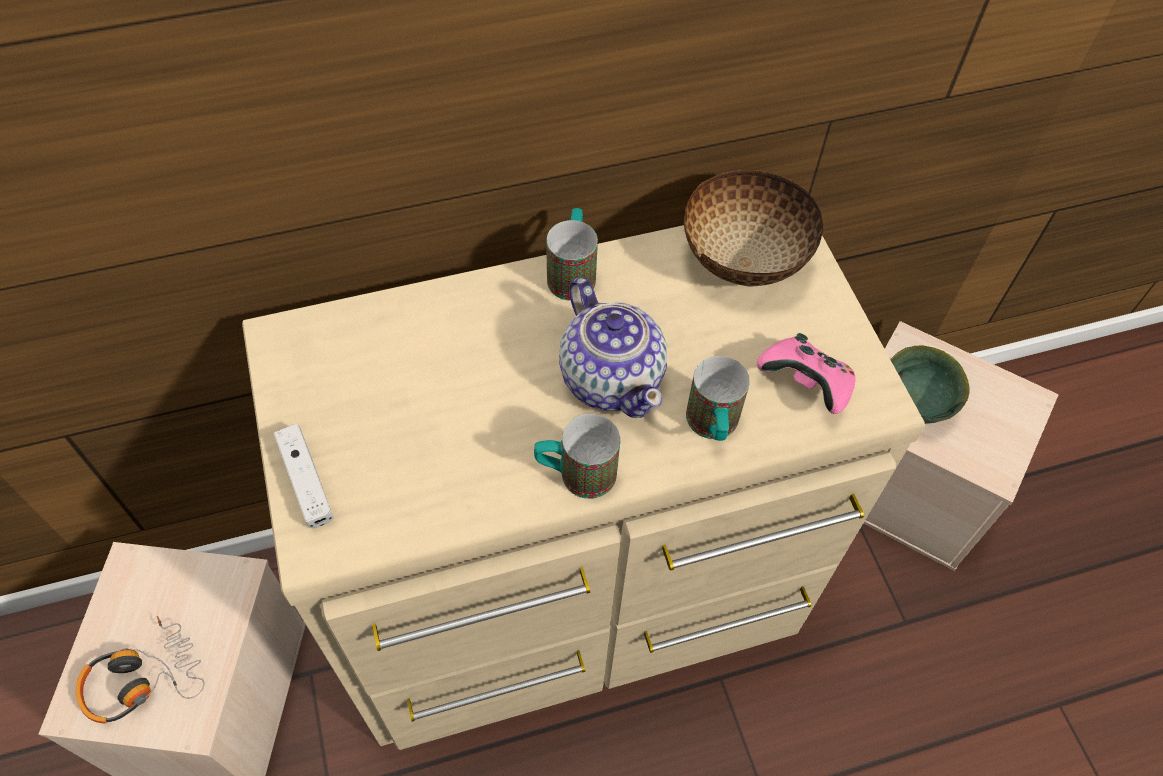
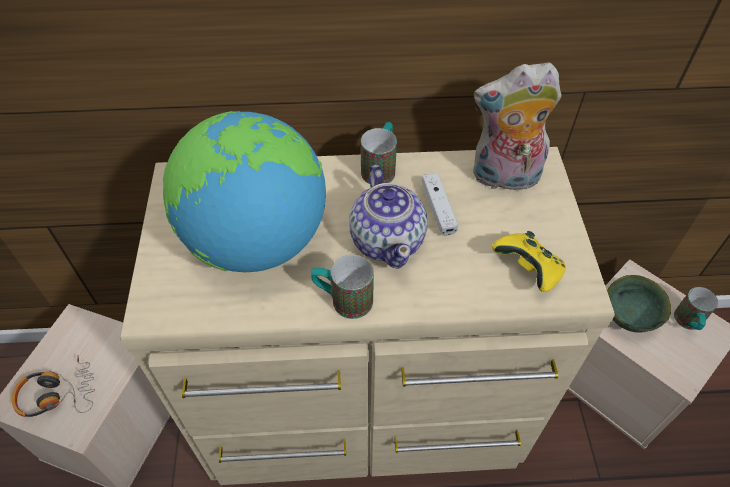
camera: 15 degrees right, 5 degrees down
(306, 481) = (160, 269): white game controller -> white game controller (438, 209)
(430, 414) = (256, 241): none -> globe
(712, 427) = (451, 286): mug -> mug (688, 323)
(743, 259) = (504, 178): bowl -> plush toy
(806, 385) = (528, 270): pink game controller -> yellow game controller

